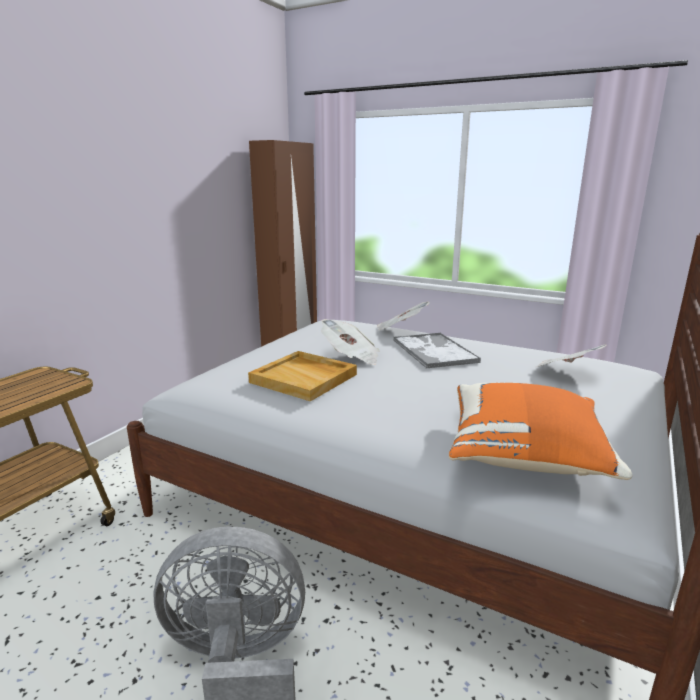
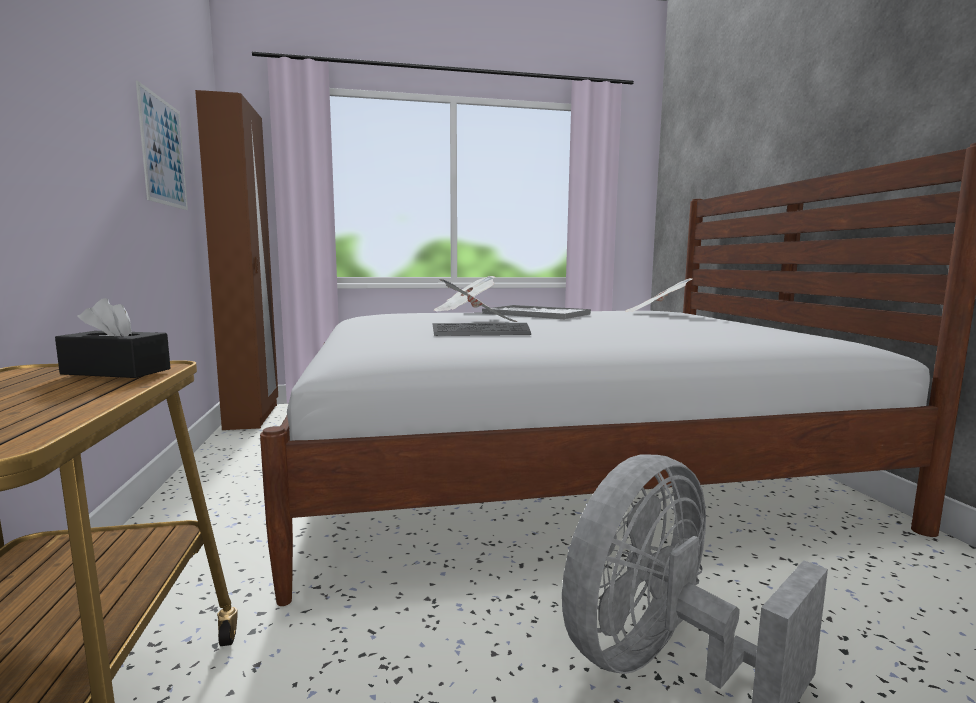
camera: 40 degrees left, 10 degrees down
(50, 385) = (116, 371): none -> black tissue box
(208, 199) = (163, 152): none -> picture
(304, 378) = (481, 332): beige tray -> keyboard
(526, 455) = (765, 336): orange pillow -> none

